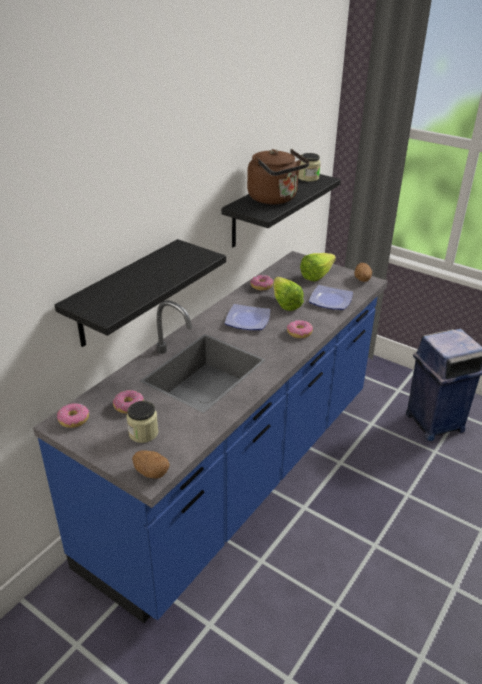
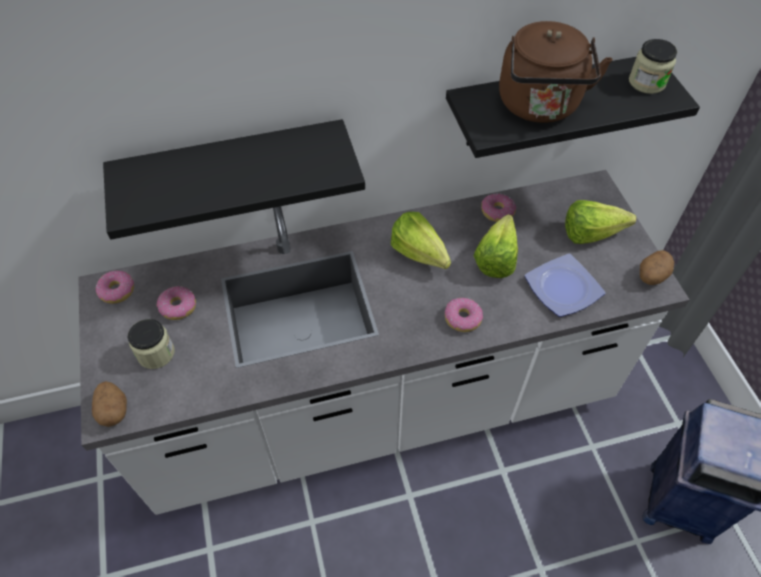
camera: 40 degrees right, 20 degrees up
(238, 474) = (380, 406): blue counter -> white counter
(247, 320) = (422, 258): plate -> lettuce

